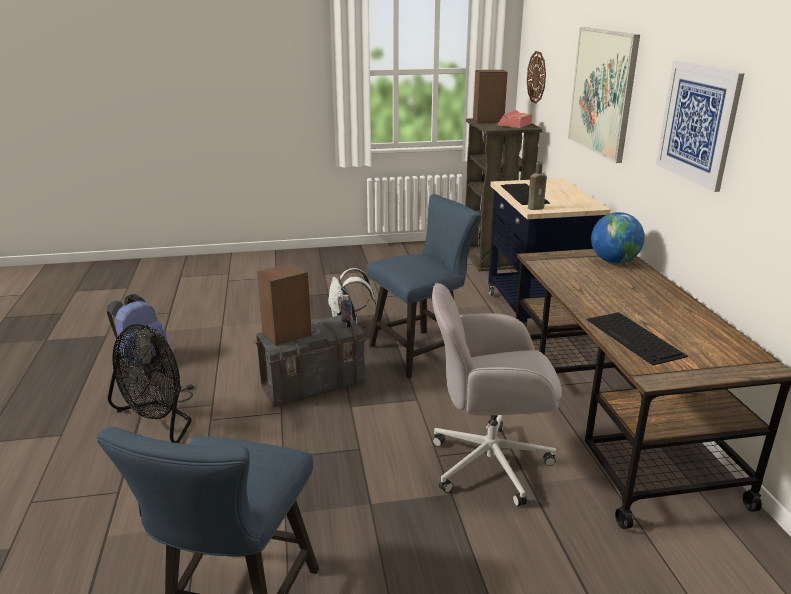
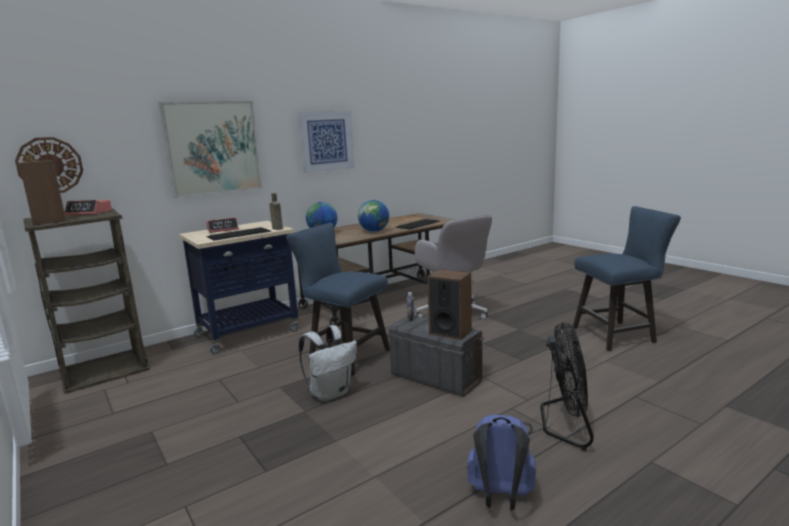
camera: 115 degrees left, 10 degrees down
(563, 190) = (223, 229): none -> alarm clock
(595, 293) = (374, 231): none -> globe

